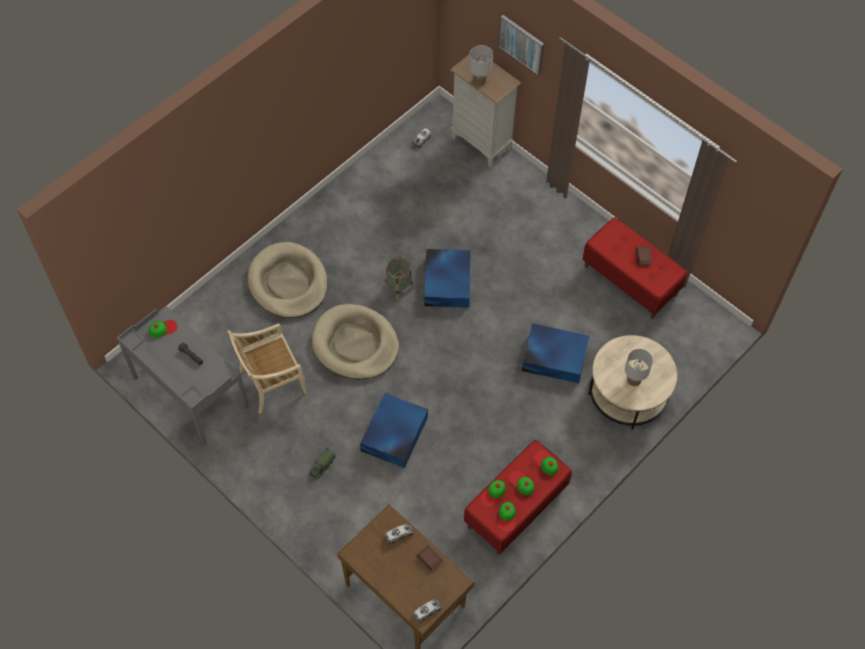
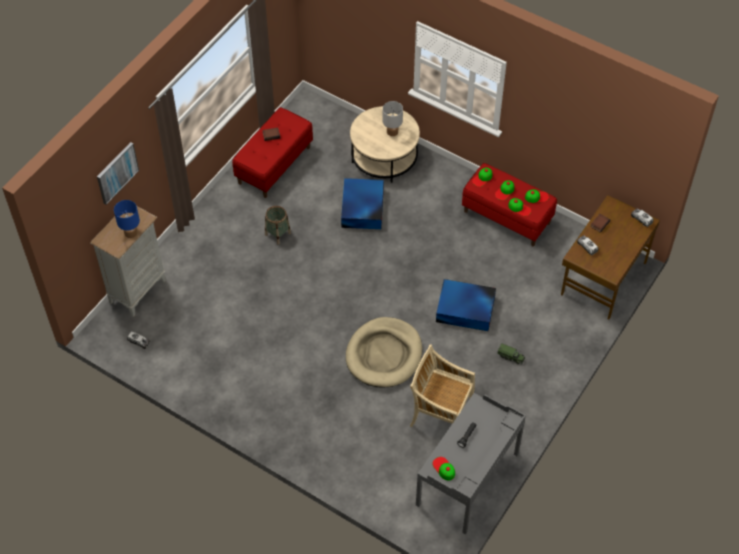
camera: 100 degrees left, 5 degrees down
(271, 382) = (440, 413): beige chair -> beige chair turned 150 degrees clockwise
(288, 283) = (329, 423): beige dog bed -> none
(399, 286) = (315, 331): basket -> basket (277, 234)
(447, 281) = (302, 295): blue storage box -> none
(479, 80) = (130, 232): grey table lamp -> blue table lamp

